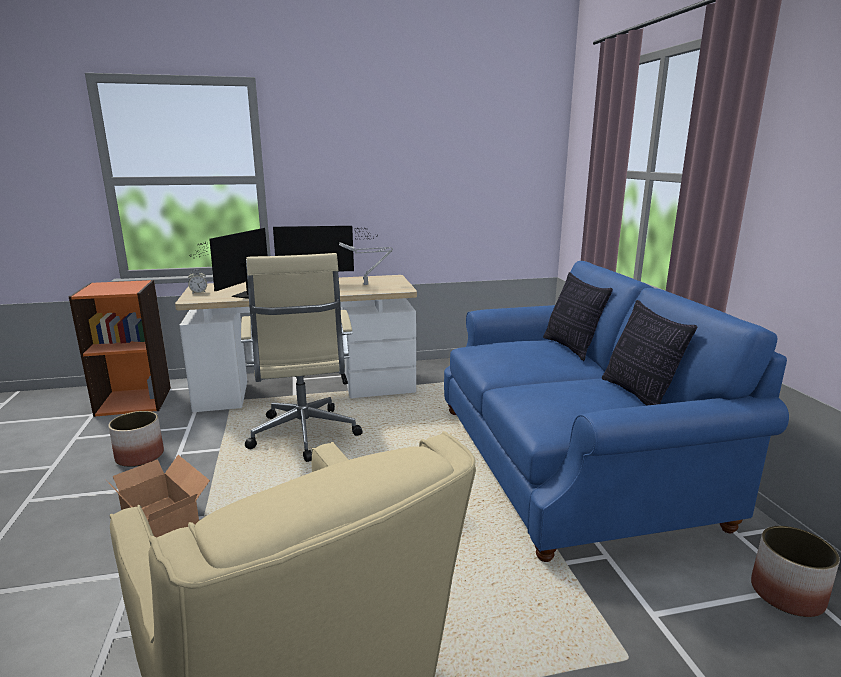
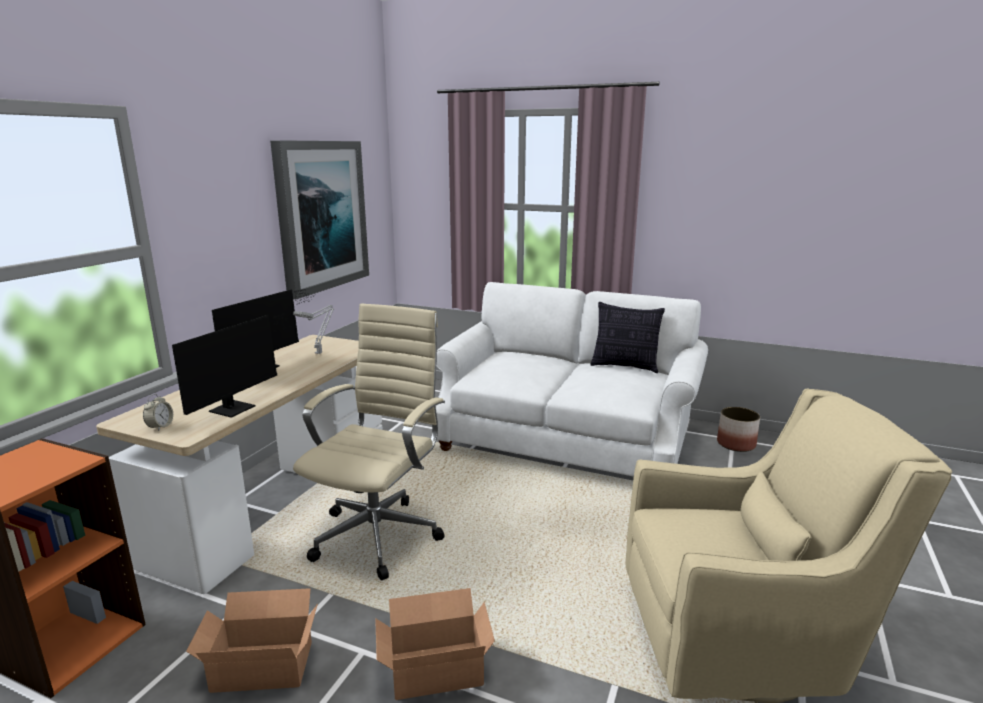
camera: 55 degrees left, 0 degrees up
(140, 456) = (261, 663): planter -> cardboard box
(244, 296) = (238, 407): monitor -> monitor turned 120 degrees counterclockwise
(304, 437) = (380, 533): beige office chair -> beige office chair turned 90 degrees counterclockwise
(450, 173) = (321, 215): none -> picture
(568, 462) = (567, 440): blue sofa -> white sofa
(571, 348) = (528, 354): pillow -> none

